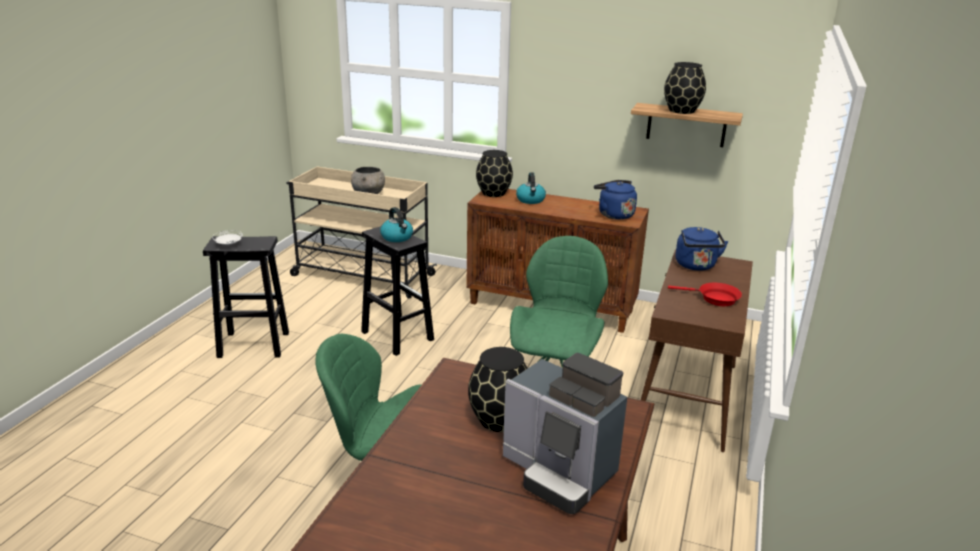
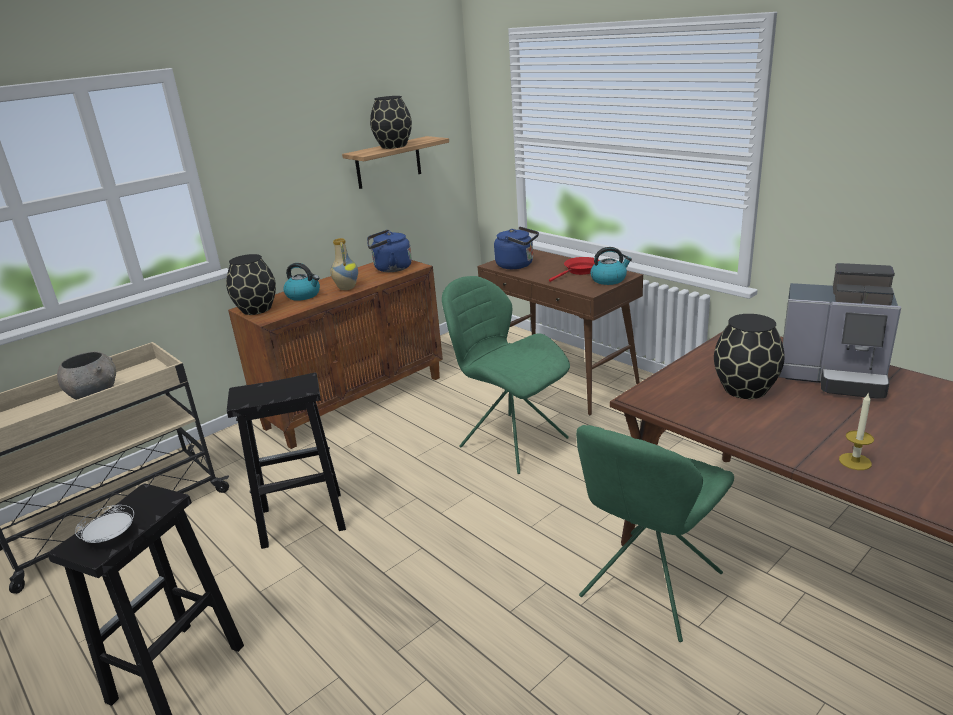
camera: 60 degrees left, 0 degrees up
(392, 487) = (855, 461): none -> candle
(397, 237) = (279, 388): kettle -> kettle (609, 280)
(557, 210) = (346, 288): none -> vase
(559, 472) = (834, 377): coffee machine -> coffee machine turned 45 degrees clockwise

